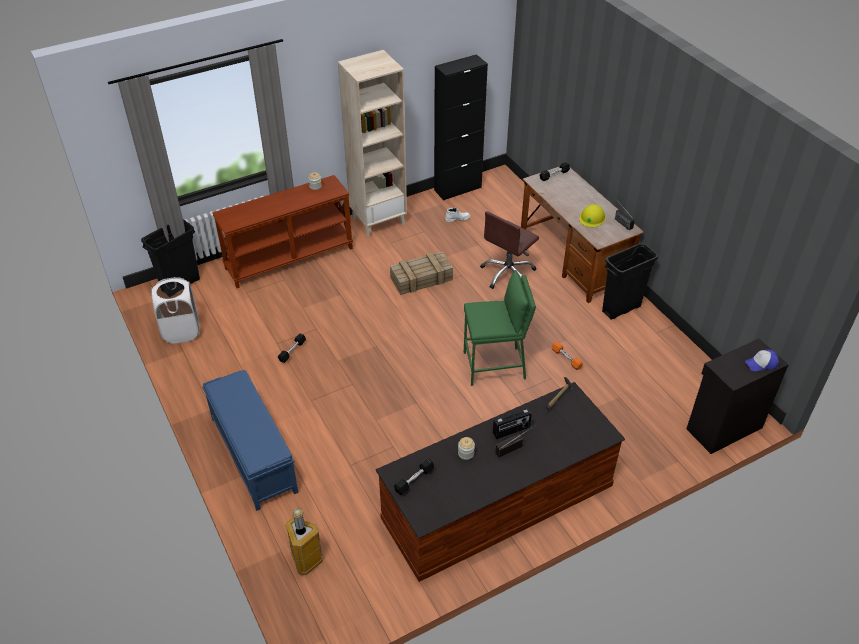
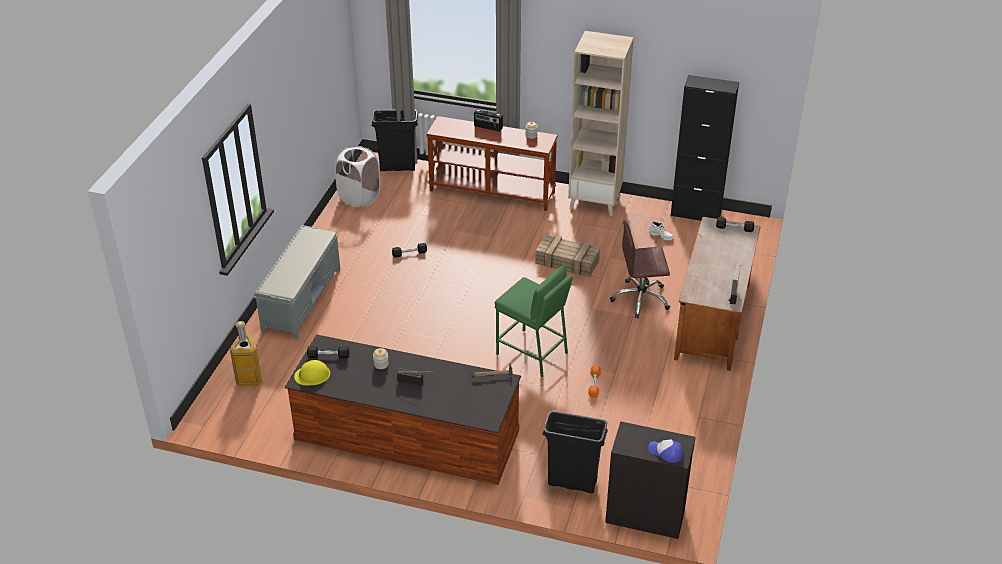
camera: 45 degrees right, 5 degrees down
(253, 454) = (302, 299): blue bench -> grey bench
(511, 431) = (429, 372): radio -> radio (488, 127)
(592, 218) = (713, 277): yellow hard hat -> yellow hard hat (312, 375)
(621, 309) = (696, 381): black trash can -> black trash can (572, 483)

